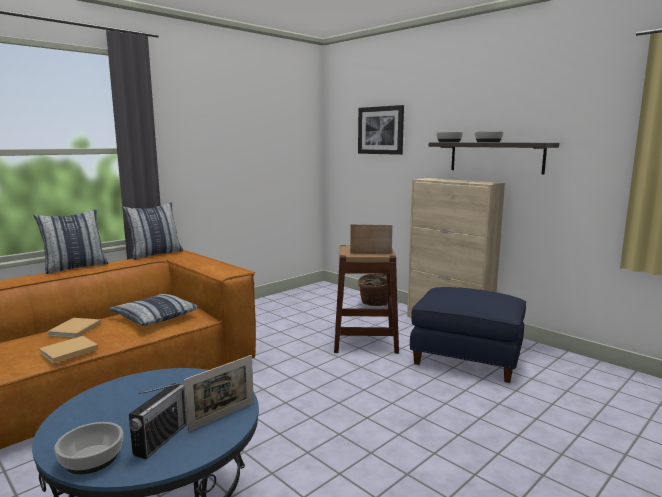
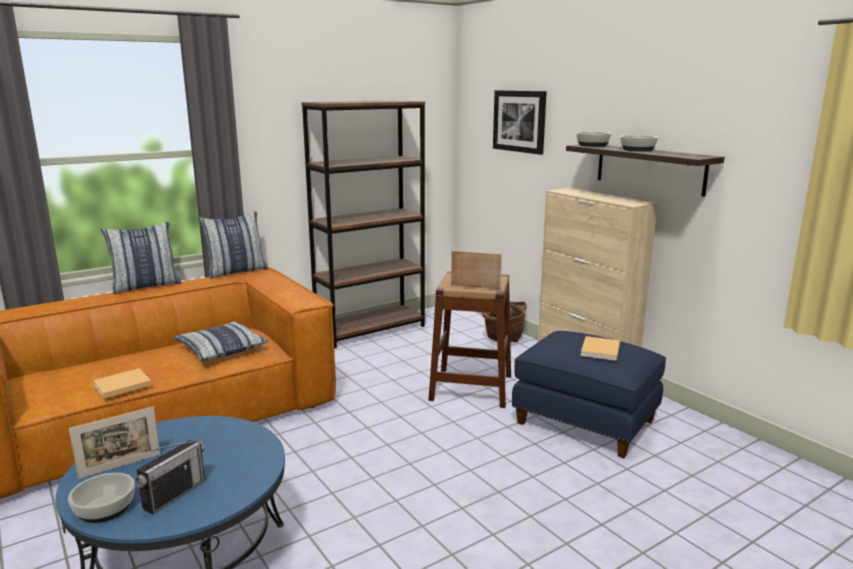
camera: 10 degrees right, 5 degrees up
(74, 330) = (135, 359): beige book -> beige book (600, 351)
(222, 416) = (241, 476): picture frame -> picture frame (120, 466)
(264, 304) = (371, 330): none -> brown bookcase

